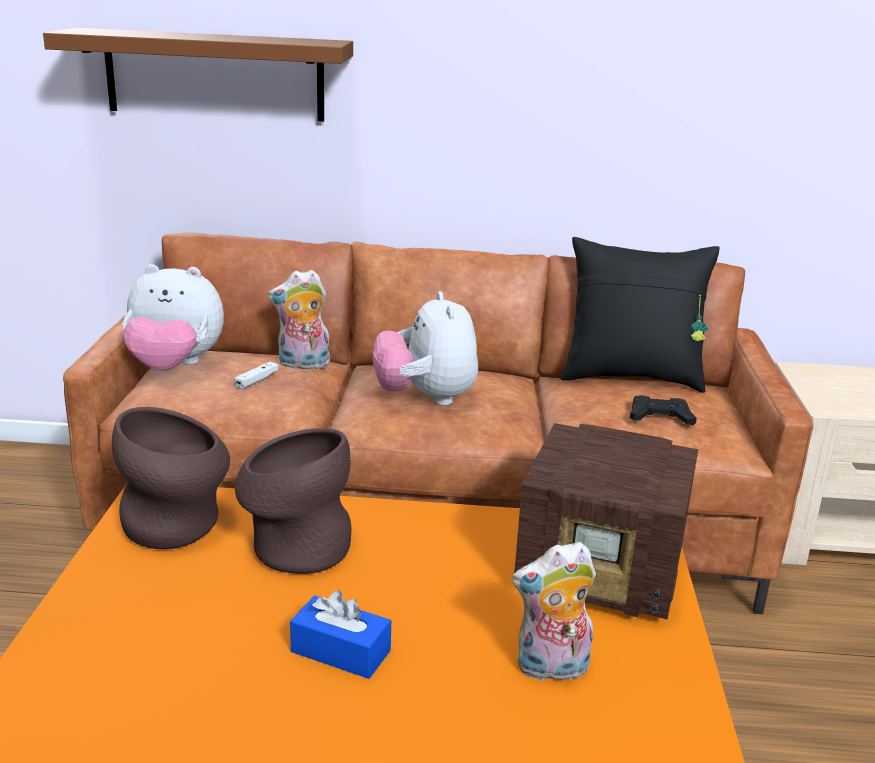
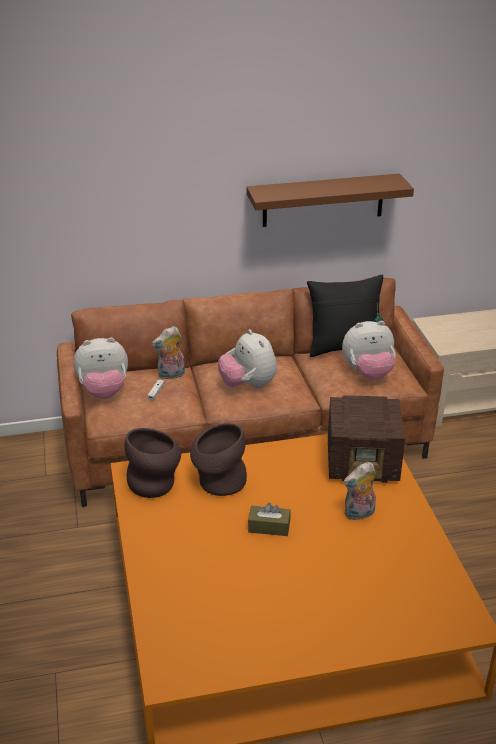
camera: 15 degrees left, 10 degrees up
(214, 75) = (91, 218): brown shelf -> brown shelf (323, 200)
(340, 651) = (269, 527): blue tissue box -> brown tissue box
(660, 417) = (368, 373): black game controller -> plush toy

